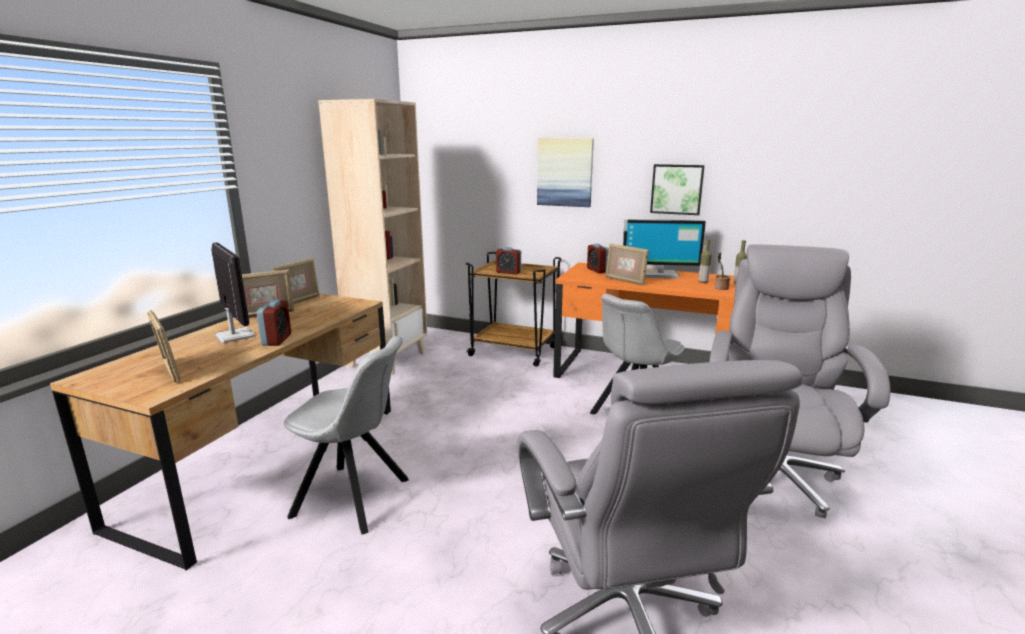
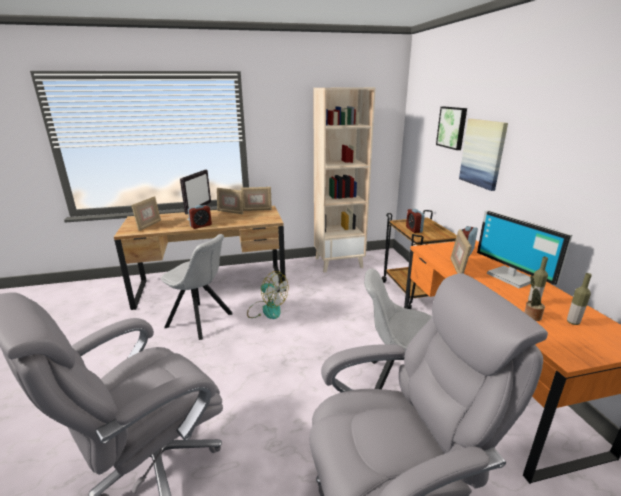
camera: 55 degrees right, 5 degrees up
(354, 498) = (201, 321): grey chair -> grey chair turned 45 degrees counterclockwise
(412, 437) = (267, 309): none -> fan
(677, 189) = (569, 191): picture -> picture (452, 127)

